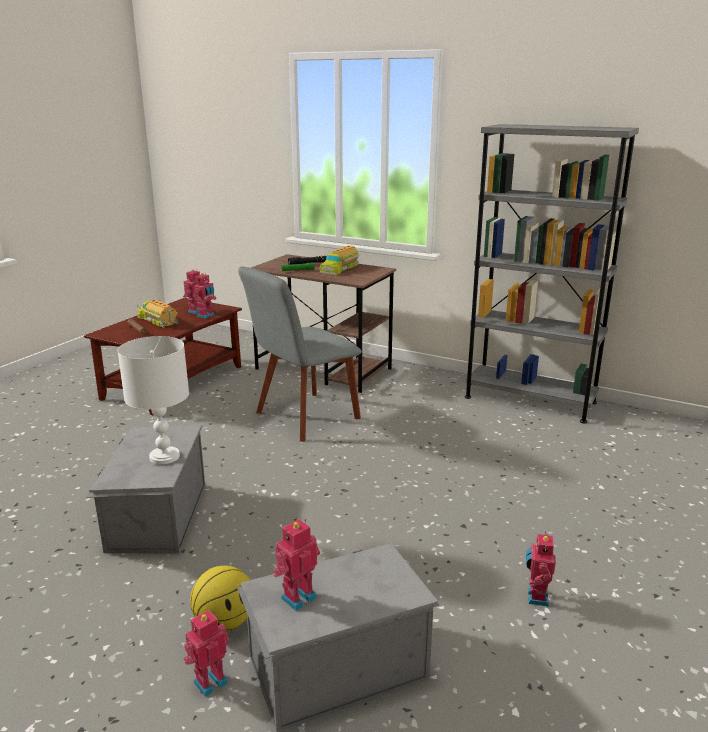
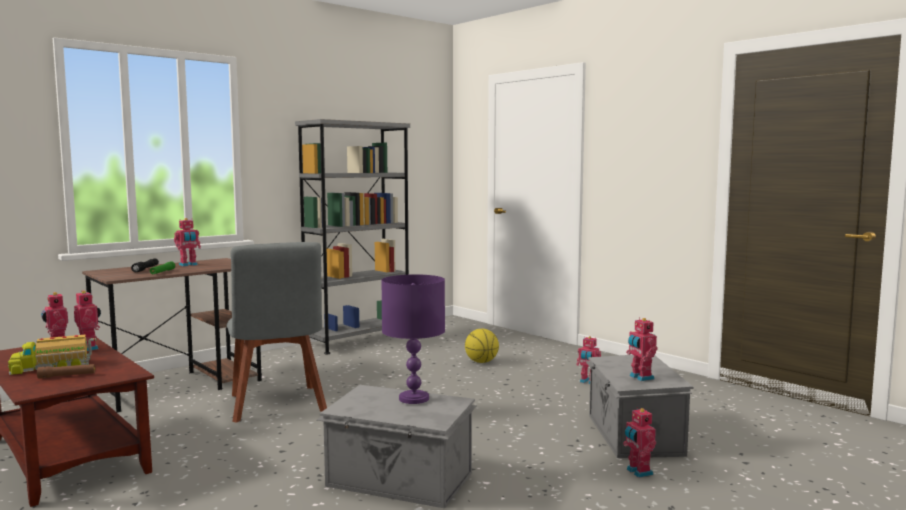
camera: 70 degrees left, 15 degrees down
(164, 457) = (414, 399): white table lamp -> purple table lamp
(225, 622) = (576, 462): basketball -> basketball (481, 362)
(339, 268) = (188, 265): toy truck -> toy robot

